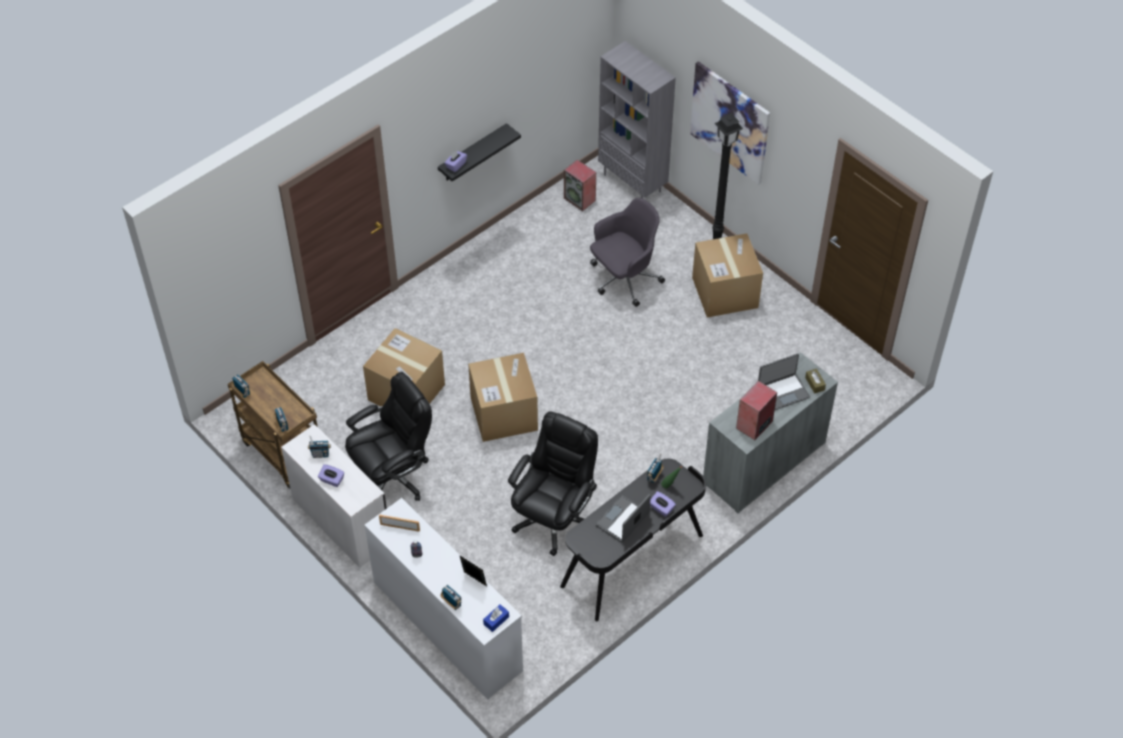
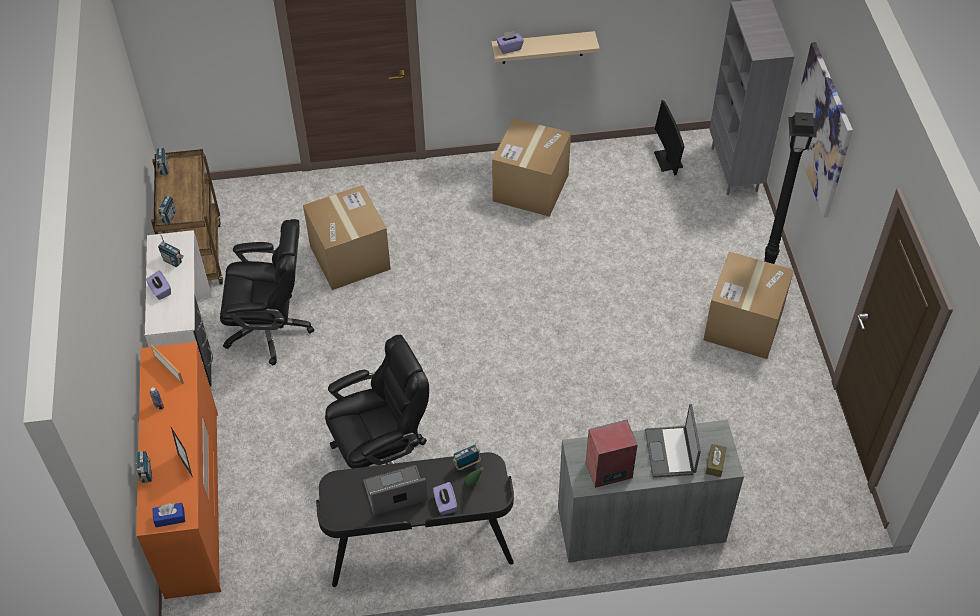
camera: 35 degrees right, 0 degrees up
(447, 626) = (192, 501): white dresser -> orange dresser
(472, 153) = (542, 47): black shelf -> beige shelf
(504, 414) = (421, 326): cardboard box -> cardboard box (530, 188)
(580, 199) = (668, 160): speaker -> monitor
(624, 279) = (648, 258): grey office chair -> none
(783, 392) = (671, 452): laptop -> laptop turned 75 degrees clockwise

